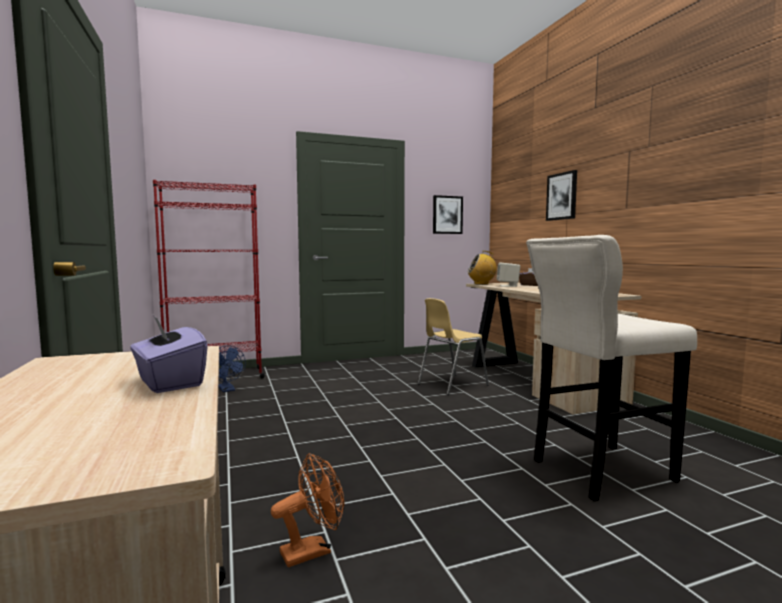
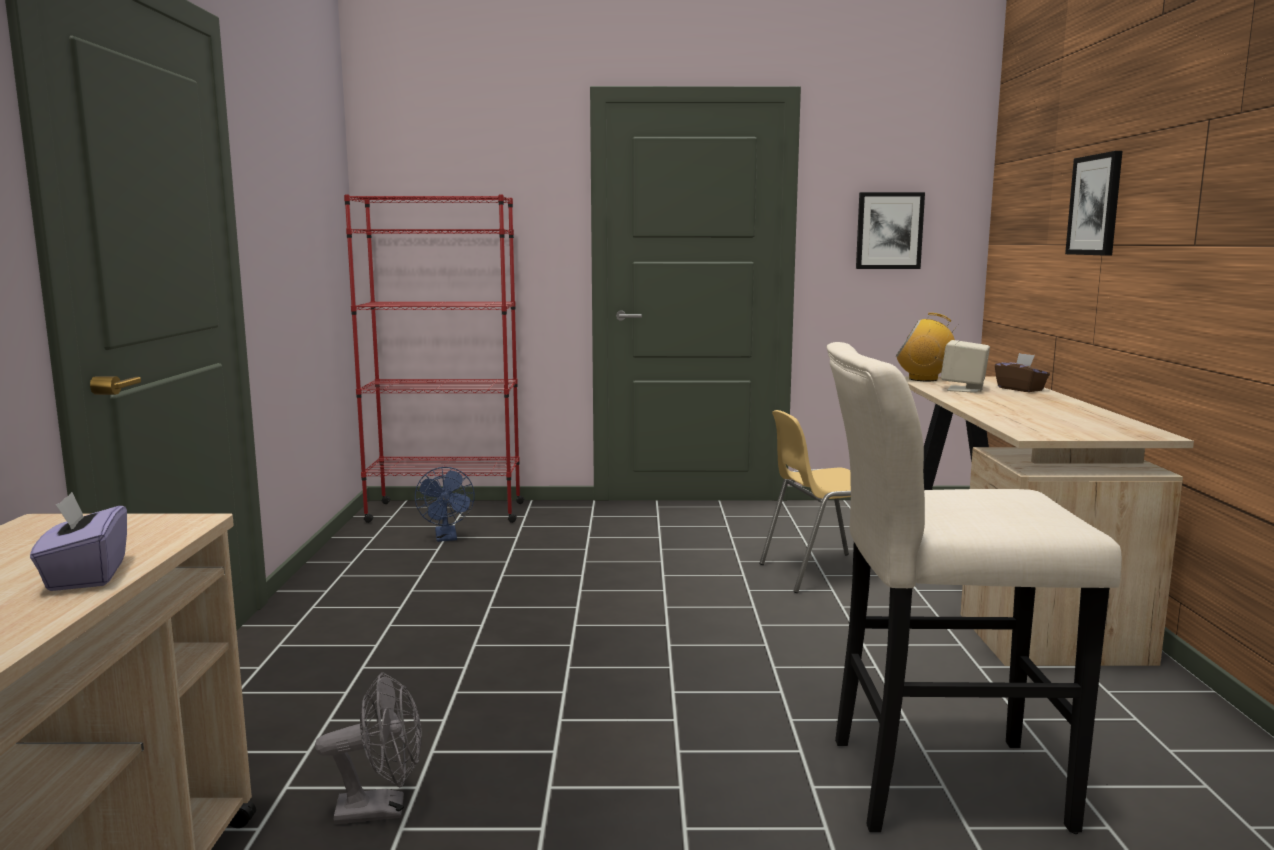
camera: 20 degrees right, 5 degrees up
(313, 550) = (382, 809): orange fan -> grey fan

